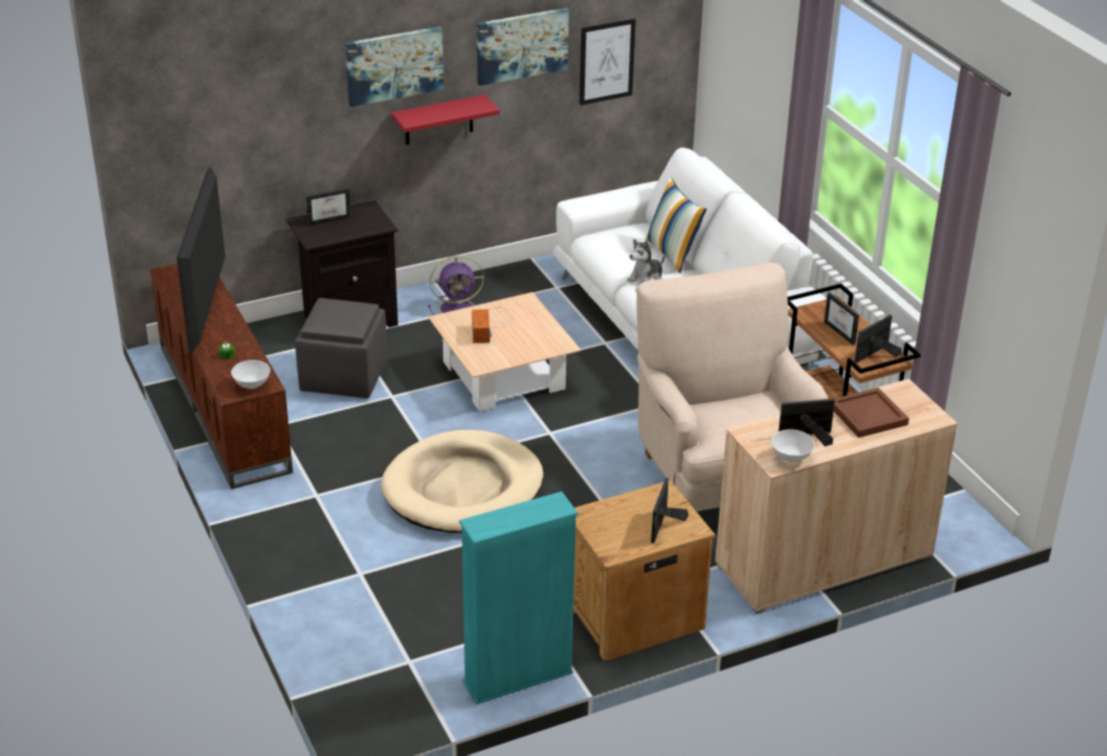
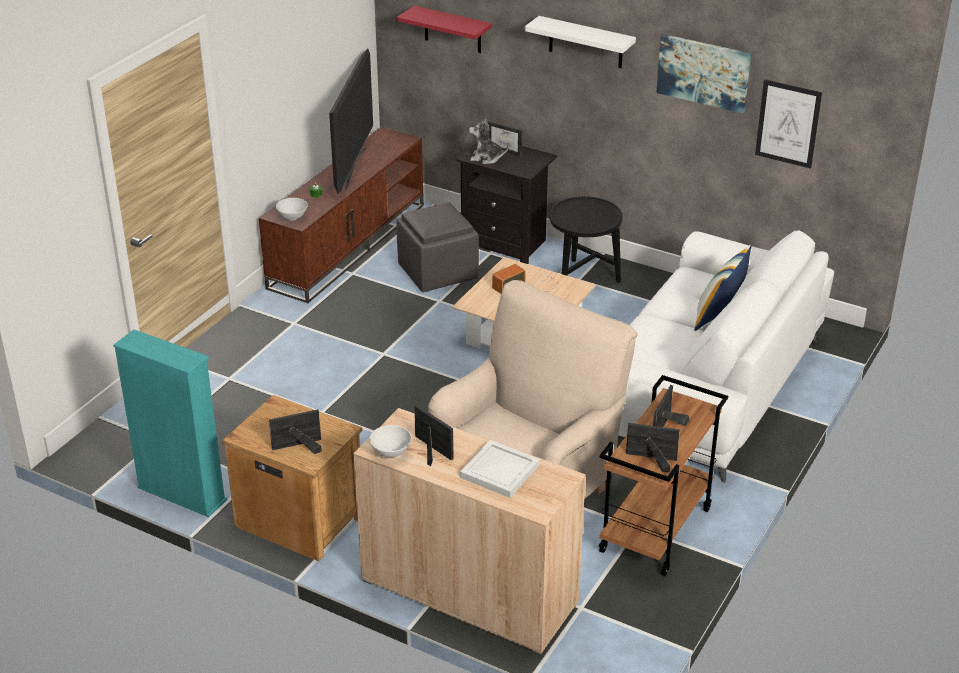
camera: 55 degrees right, 0 degrees up
(209, 315) = (354, 168): television -> television turned 135 degrees clockwise
(394, 65) = (586, 42): picture -> white shelf
(439, 120) = (620, 109): red shelf -> red shelf (452, 30)
(459, 308) = (583, 279): purple fan -> black side table
(463, 488) = (367, 378): beige dog bed -> none
(646, 279) = (663, 319): plush toy -> plush toy (486, 158)
(866, 415) = (499, 470): brown tray -> white tray

